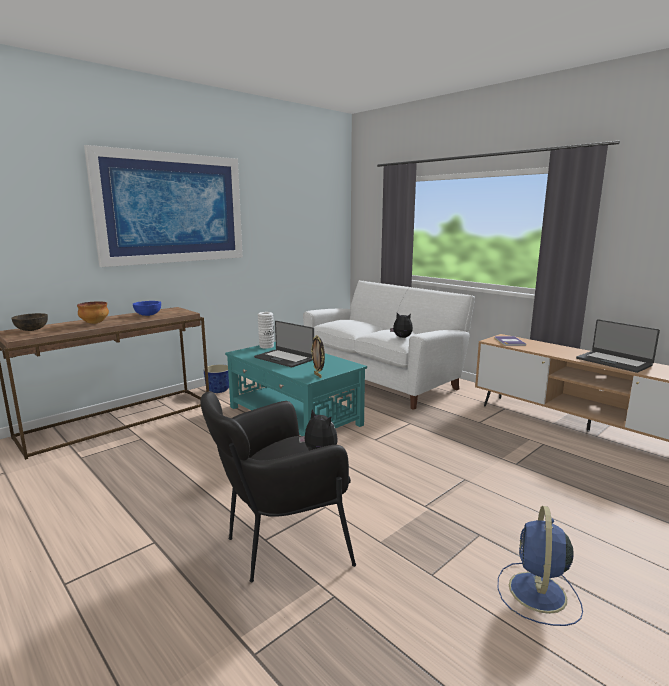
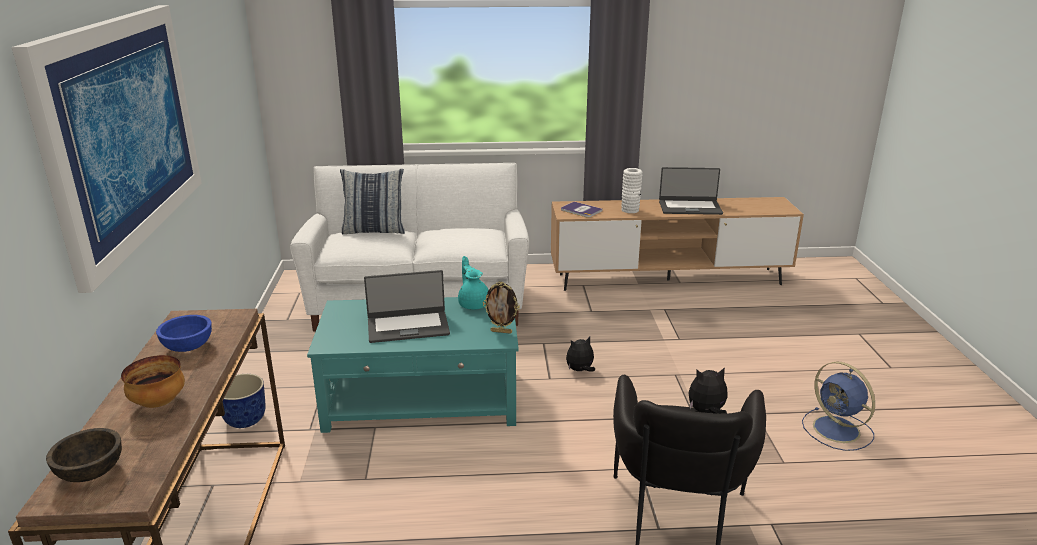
camera: 50 degrees left, 10 degrees up
(266, 346) = (336, 319): white vase -> white vase (630, 210)
(337, 362) = (474, 304): none -> turquoise teapot
(362, 321) = (374, 230): none -> pillow
(402, 338) = (480, 242): plush toy -> plush toy (580, 370)

